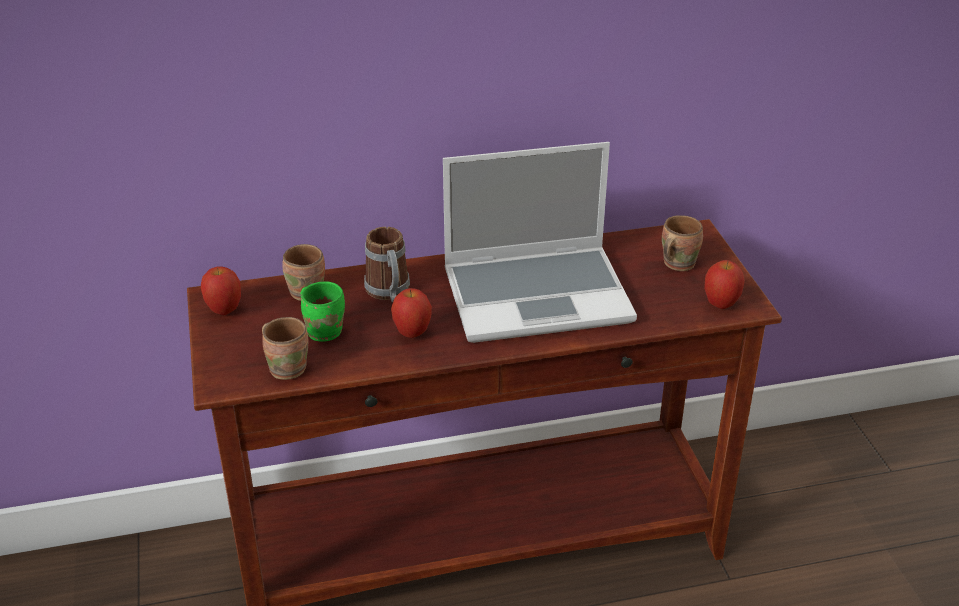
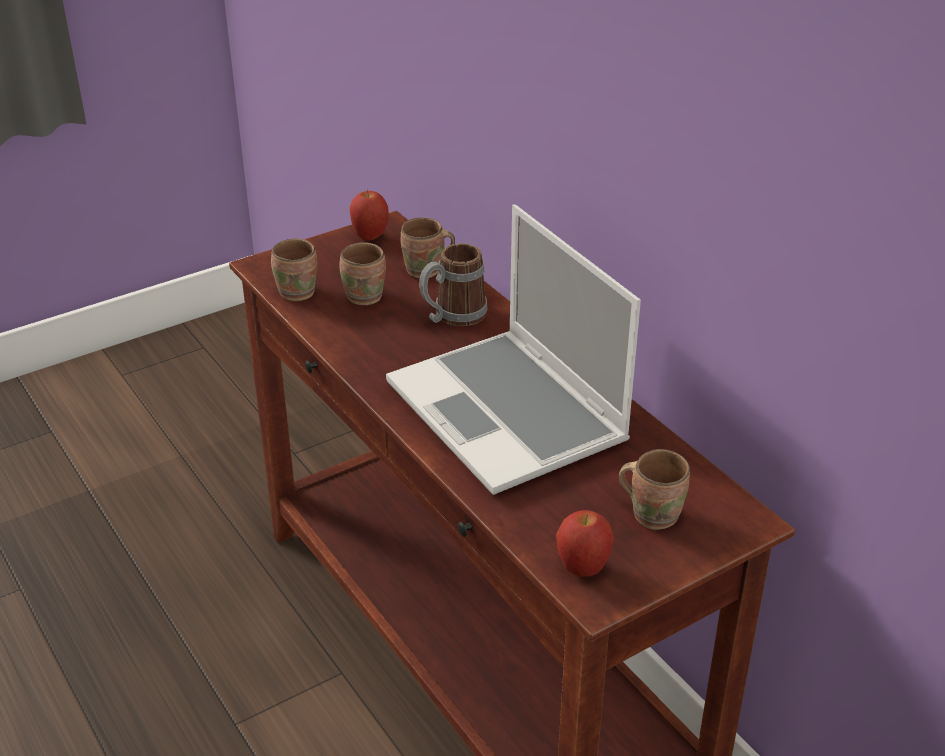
camera: 70 degrees right, 0 degrees up
(324, 330) = (367, 296): green mug -> brown mug
(412, 333) = (390, 347): apple -> none

